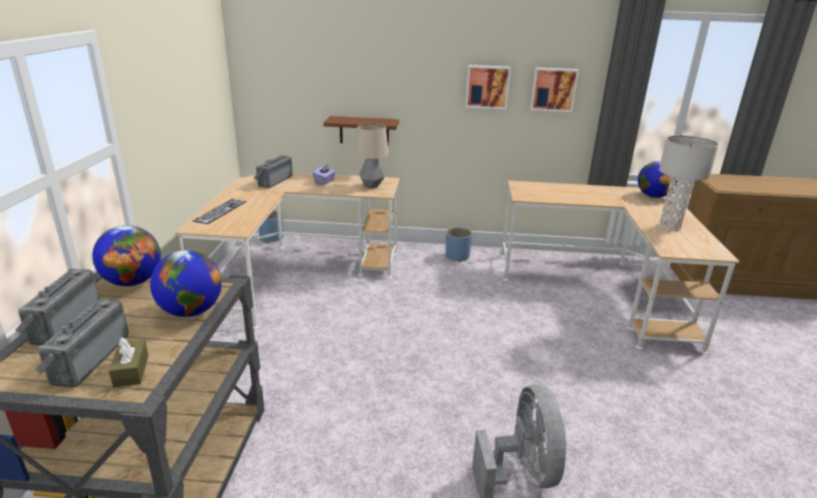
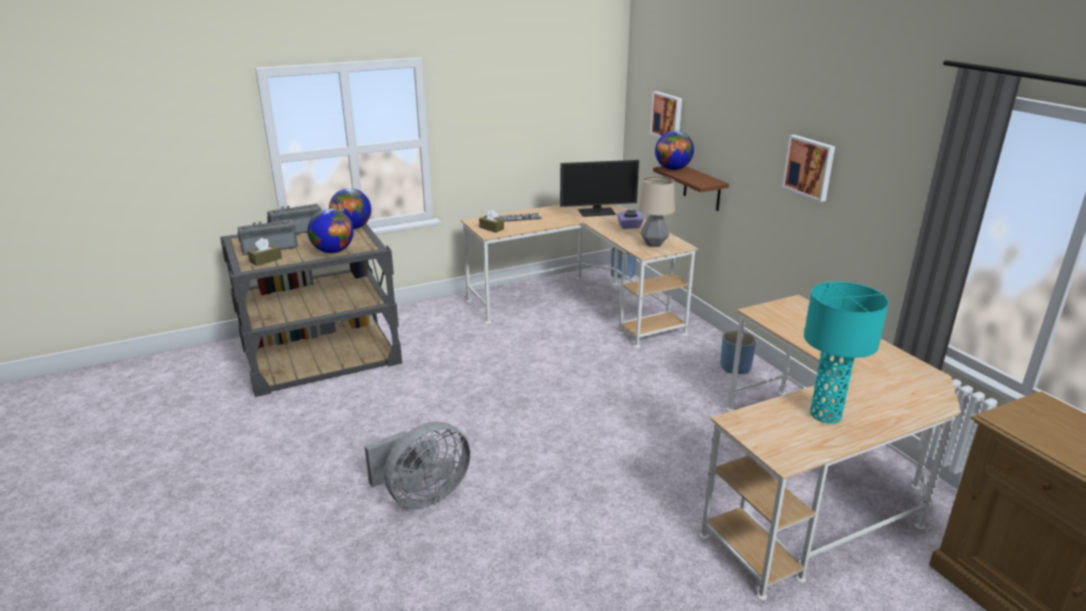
camera: 60 degrees right, 0 degrees up
(228, 226) = (491, 228): none -> brown tissue box
(273, 181) = (597, 212): radio -> monitor
(553, 89) = (879, 190): picture -> picture (667, 116)
(653, 196) = (931, 391): globe -> globe (672, 169)
(670, 227) = (825, 415): white table lamp -> turquoise table lamp

